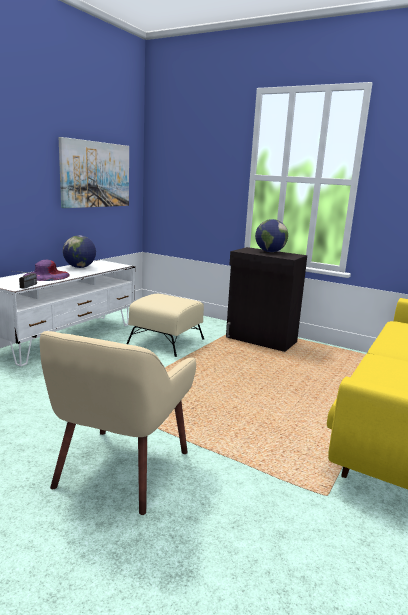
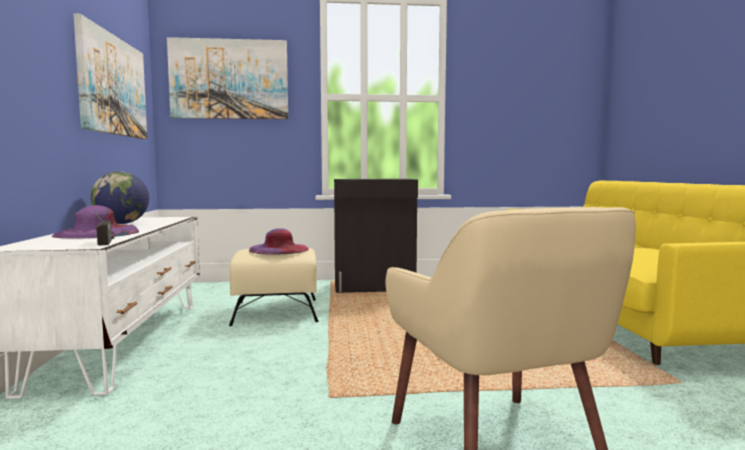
camera: 35 degrees left, 10 degrees down
(169, 299) = (279, 249): none -> purple hat
(188, 161) = (229, 79): none -> picture
(270, 252) = (371, 178): globe -> none

